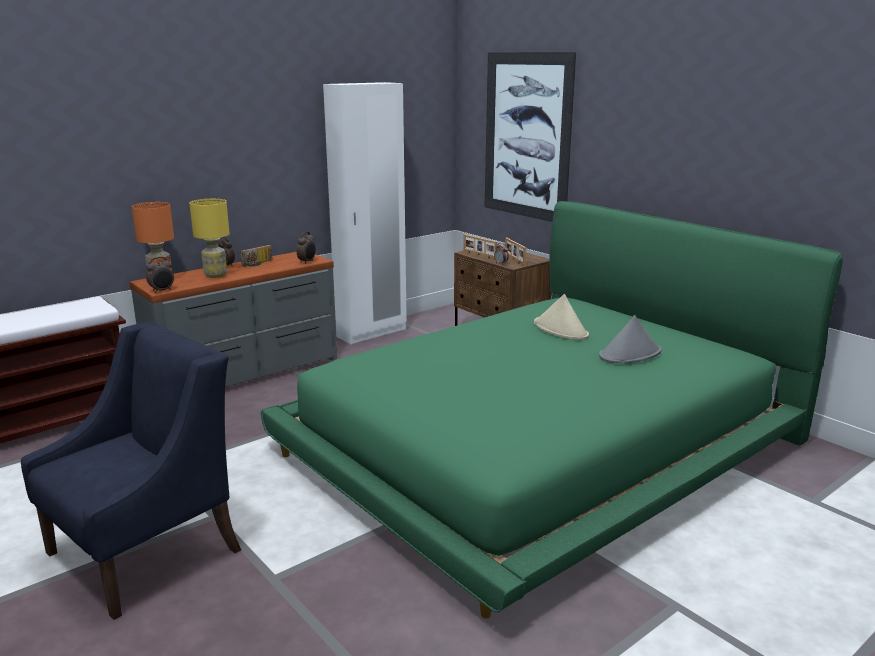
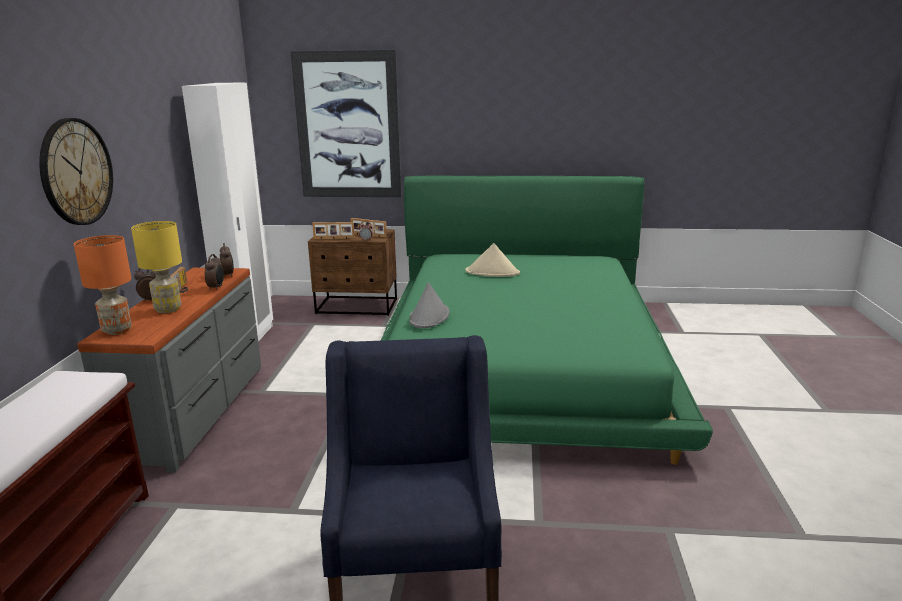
camera: 45 degrees left, 0 degrees up
(162, 291) = (152, 337): alarm clock -> alarm clock (216, 288)
(163, 149) = (76, 172): none -> wall clock
(630, 354) = (561, 273): grey hat -> grey hat (429, 317)

